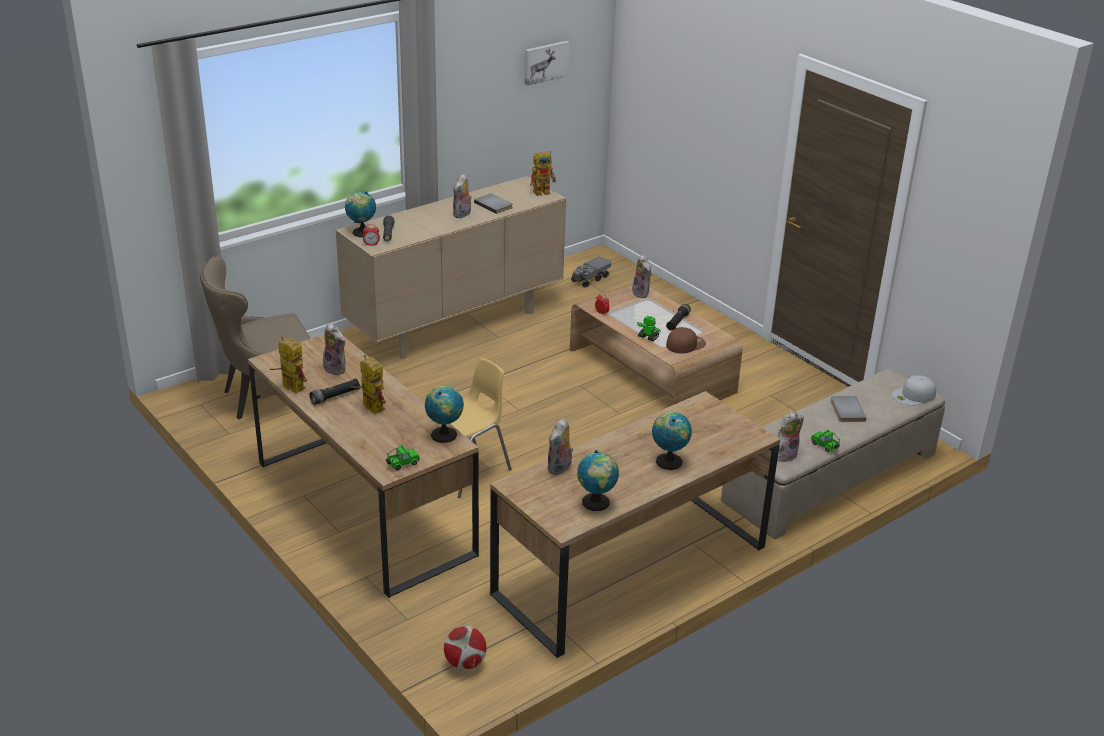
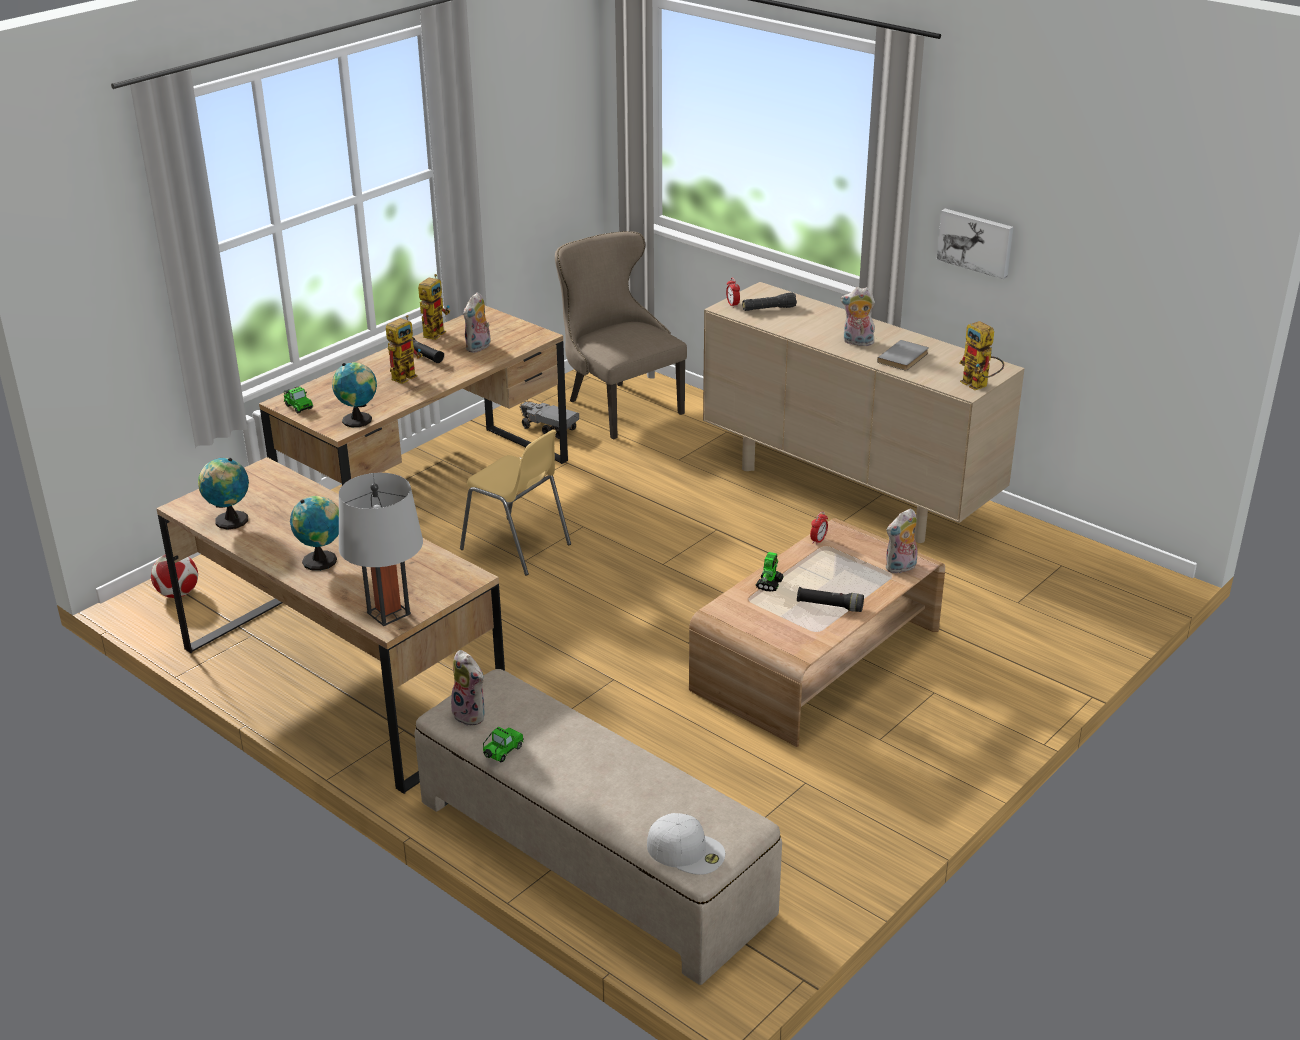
camera: 80 degrees right, 0 degrees up
(361, 233) = (760, 295): globe -> none
(545, 62) = (1117, 221): picture -> picture (976, 242)
(560, 468) = (298, 492): plush toy -> none
(590, 279) = (1059, 578): toy truck -> toy truck (549, 429)
(685, 344) = (766, 618): brown cap -> none
(744, 436) = (388, 613): none -> grey table lamp
(846, 410) = (611, 772): grey book -> none
(913, 396) = (686, 850): white cap -> white cap turned 150 degrees clockwise

